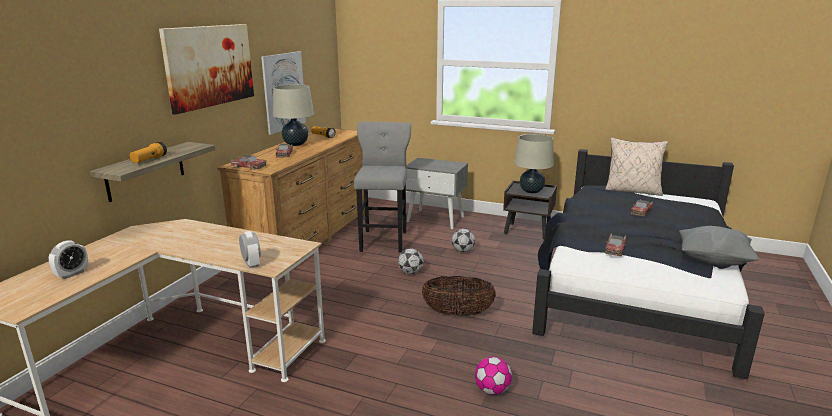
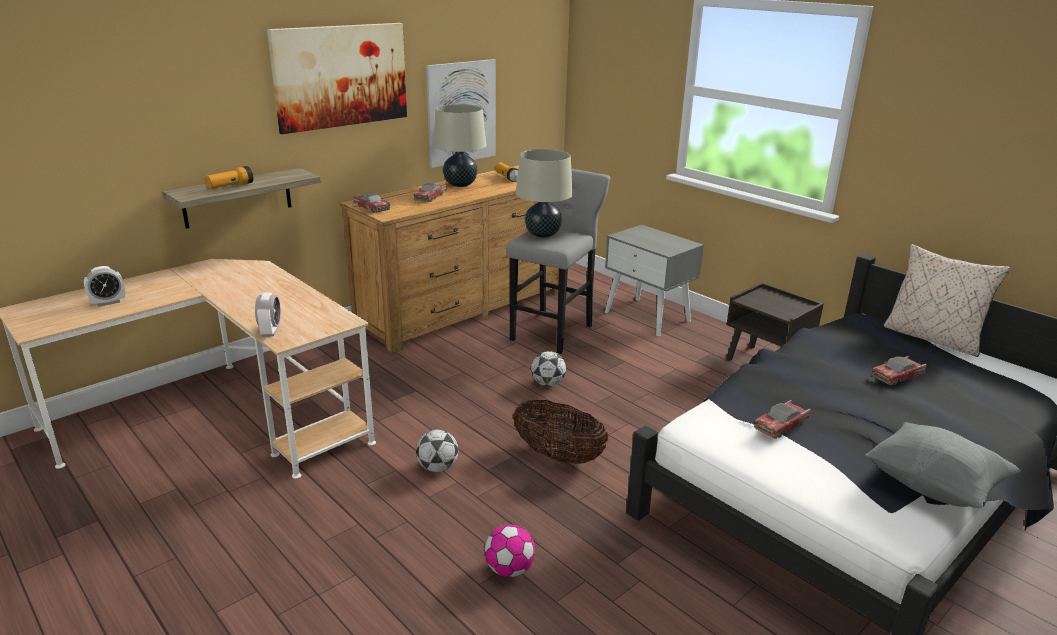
camera: 25 degrees right, 5 degrees up
(463, 251) = (643, 371): football -> football (437, 468)
(531, 191) = (774, 305): beige table lamp -> beige table lamp (543, 234)

